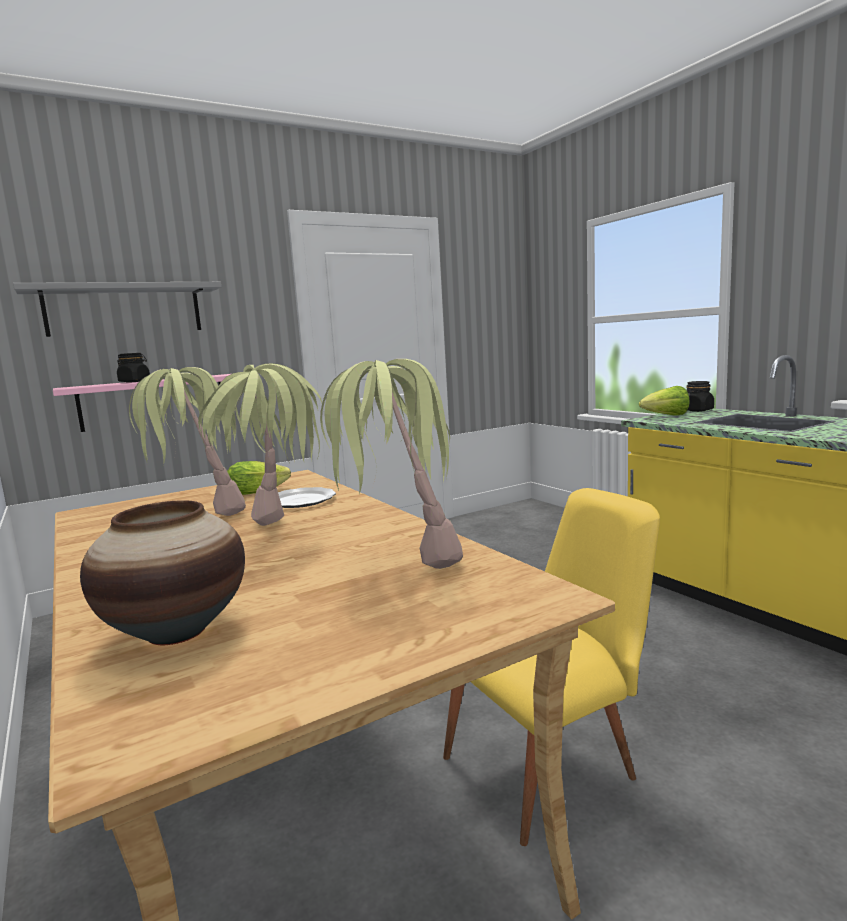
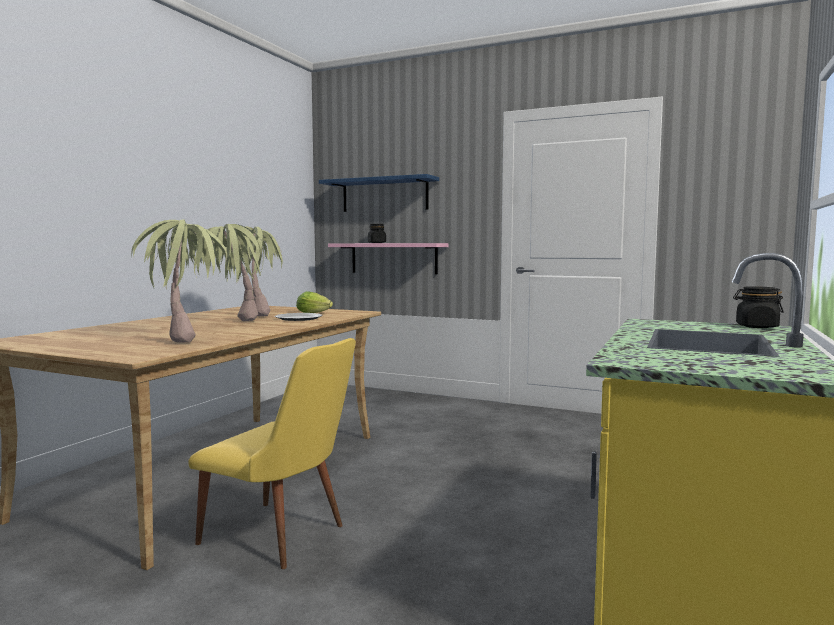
camera: 55 degrees right, 5 degrees down
(124, 310) = (384, 195): grey shelf -> blue shelf
(176, 632) = (92, 332): vase -> none
(666, 416) = (683, 323): lettuce -> none

